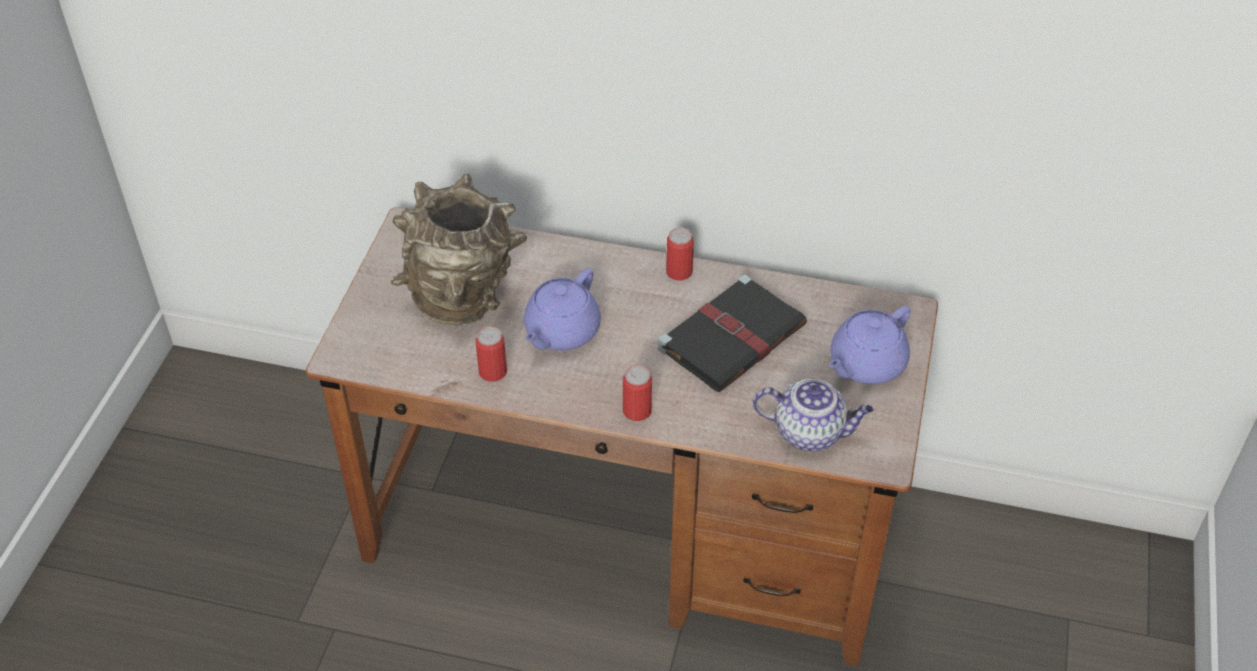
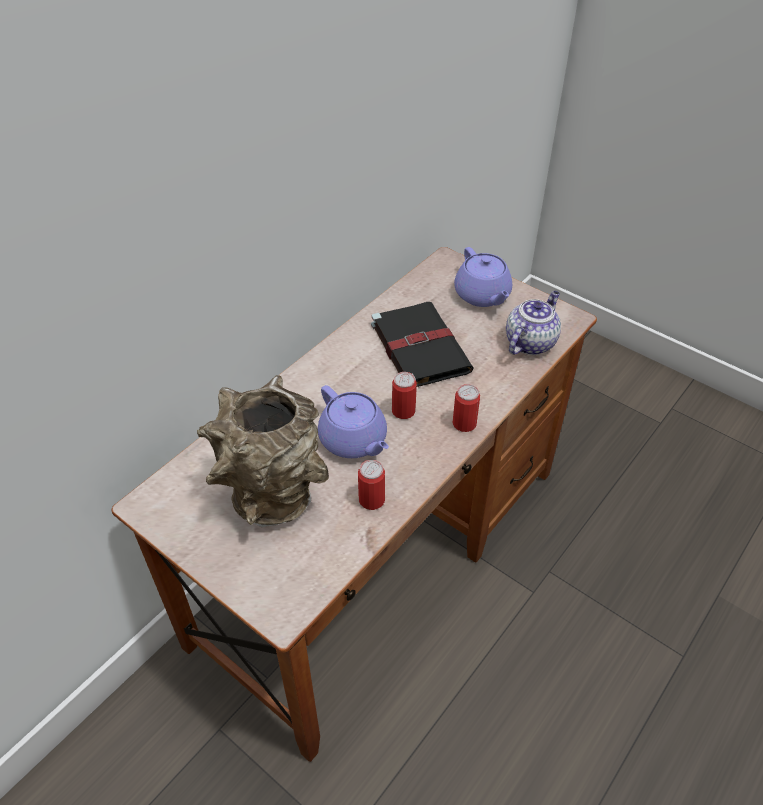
camera: 65 degrees left, 0 degrees up
(679, 272) = (335, 351): can -> can (403, 411)

